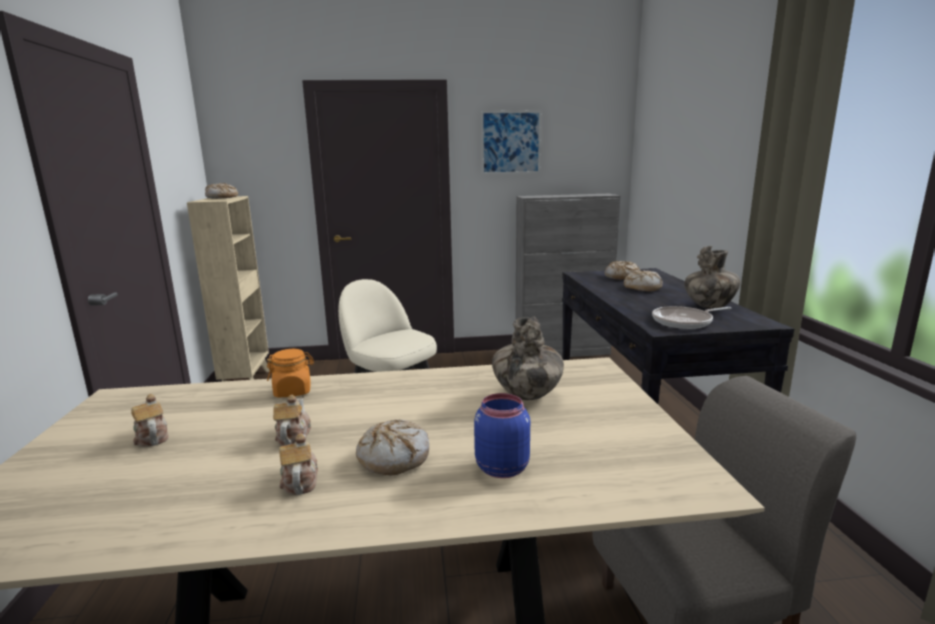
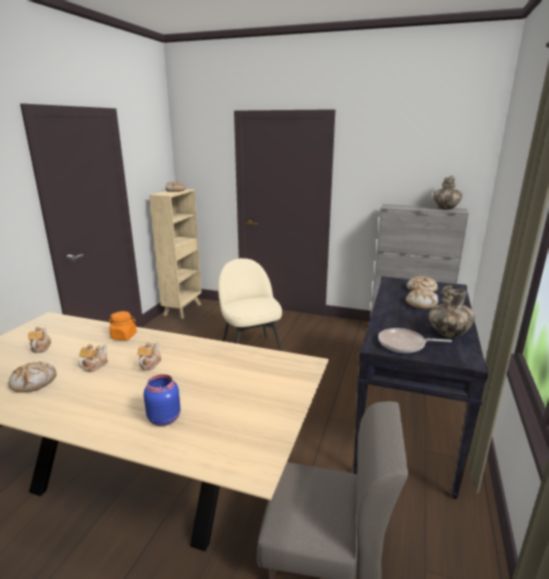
camera: 25 degrees right, 5 degrees up
(300, 481) = (70, 393): teapot -> teapot (150, 364)
(394, 457) = (123, 393): bread -> bread (34, 382)
(511, 142) = (382, 160): picture -> none
(527, 395) = (238, 374): vase -> vase (445, 208)

